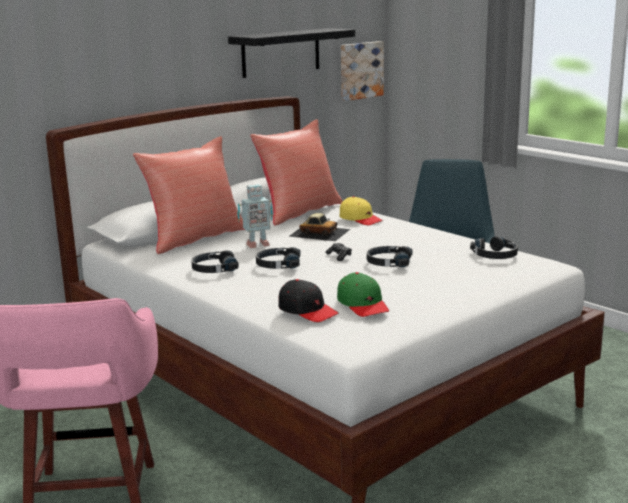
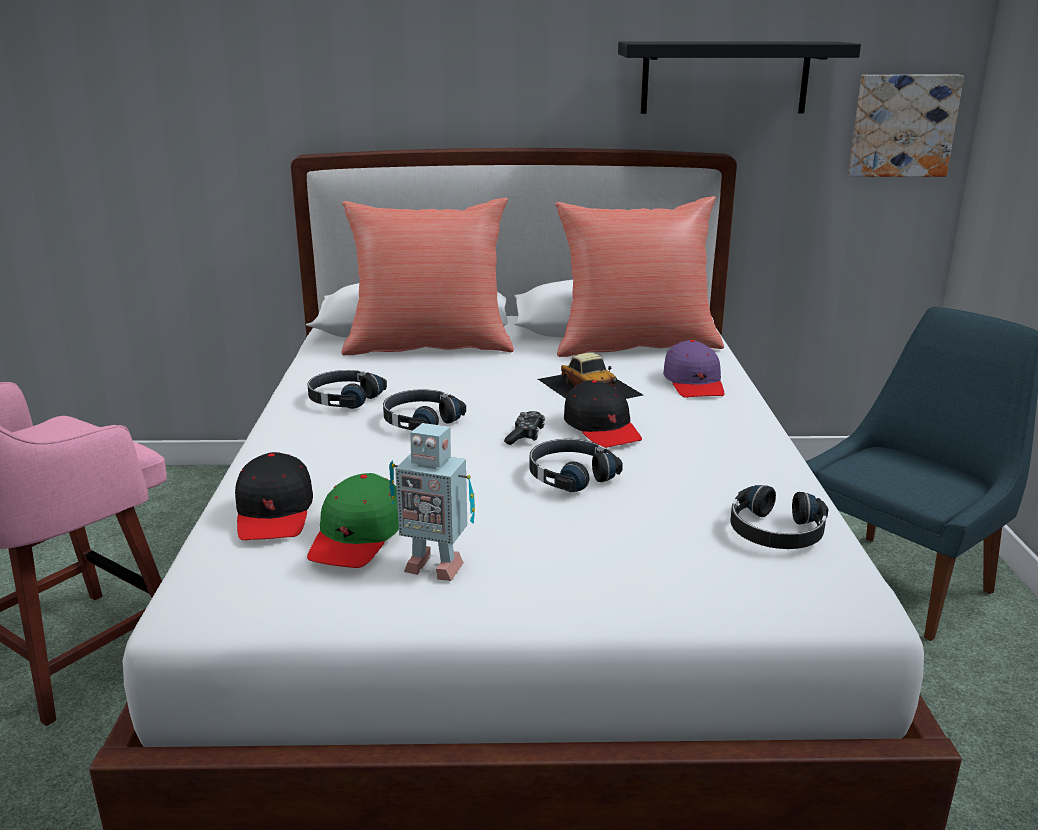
camera: 40 degrees right, 5 degrees up
(256, 245) = (470, 379): toy robot -> toy robot (434, 565)
(360, 219) = (694, 383): yellow cap -> purple cap
(363, 245) = (602, 428): none -> black cap

